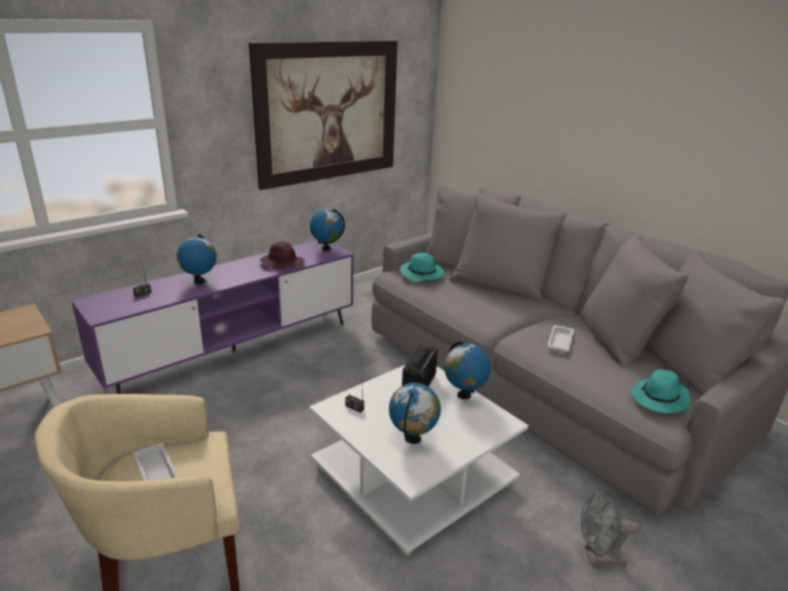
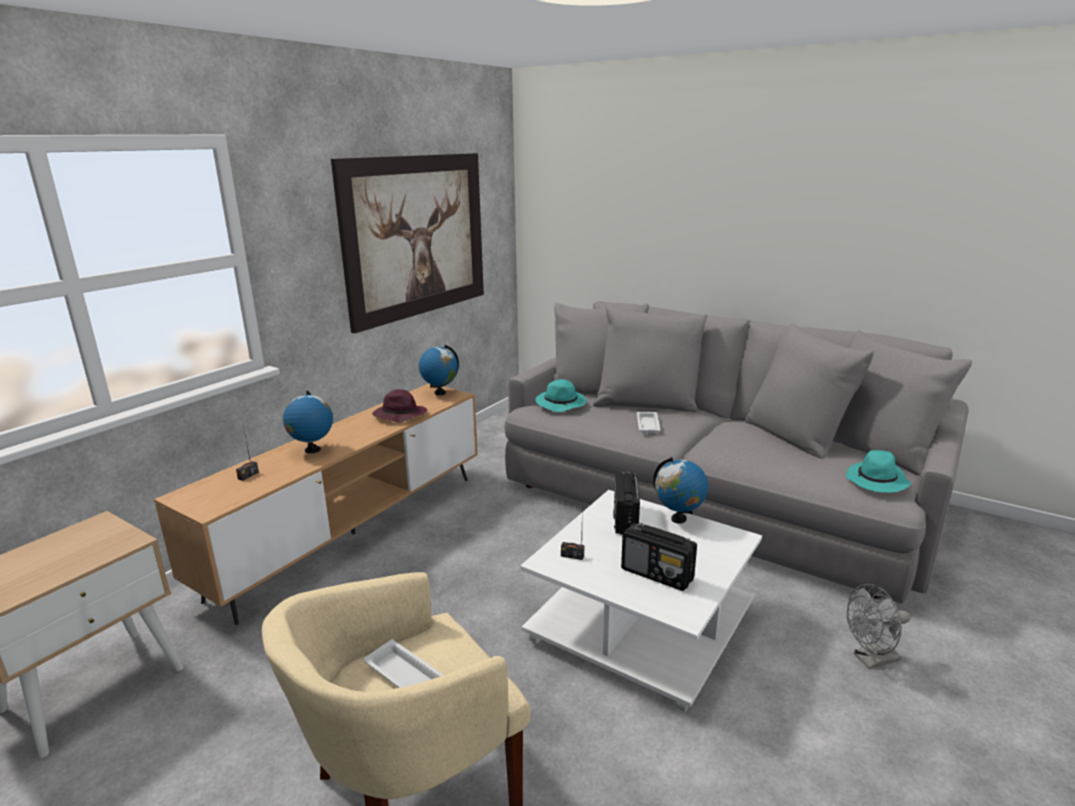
camera: 15 degrees left, 5 degrees down
(234, 351) = (354, 533): purple tv stand -> brown tv stand
(413, 439) = (657, 574): globe -> radio
(560, 341) = (746, 445): white tray -> white tray (647, 424)

